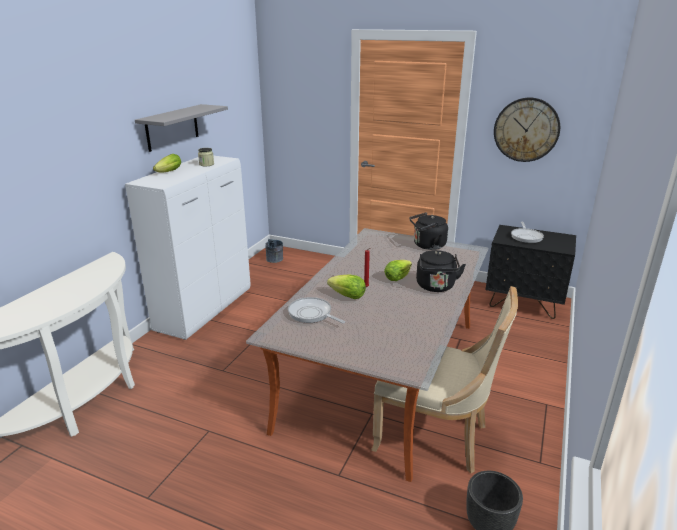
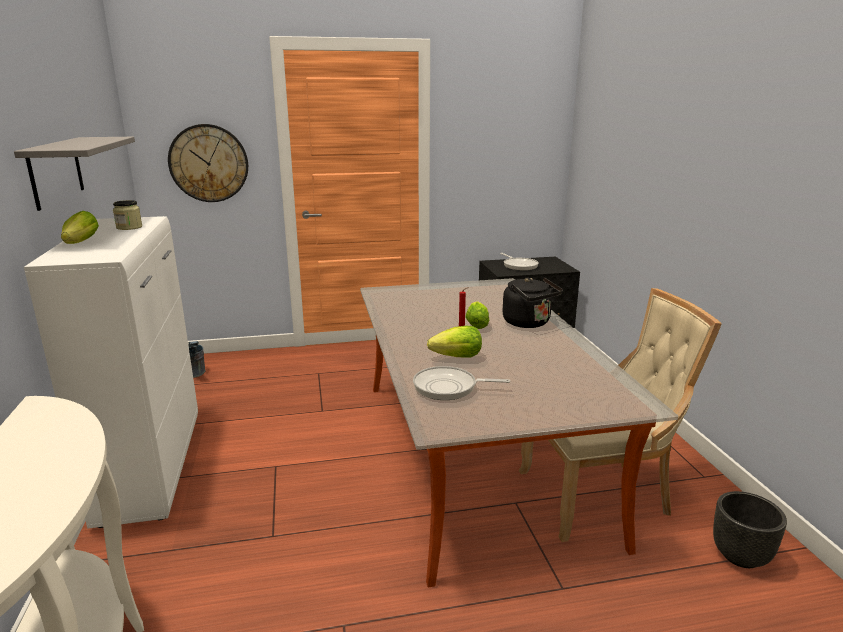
camera: 35 degrees left, 5 degrees down
(427, 246) = (457, 289): black kettle -> none
(526, 130) = (494, 149): wall clock -> wall clock (209, 163)

